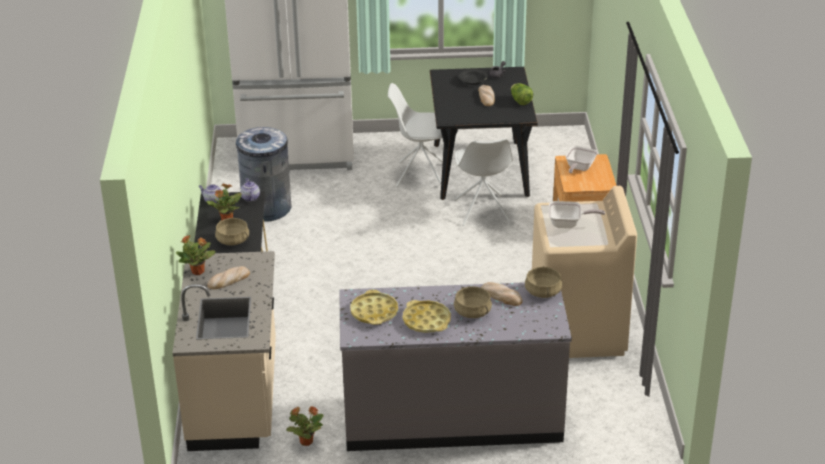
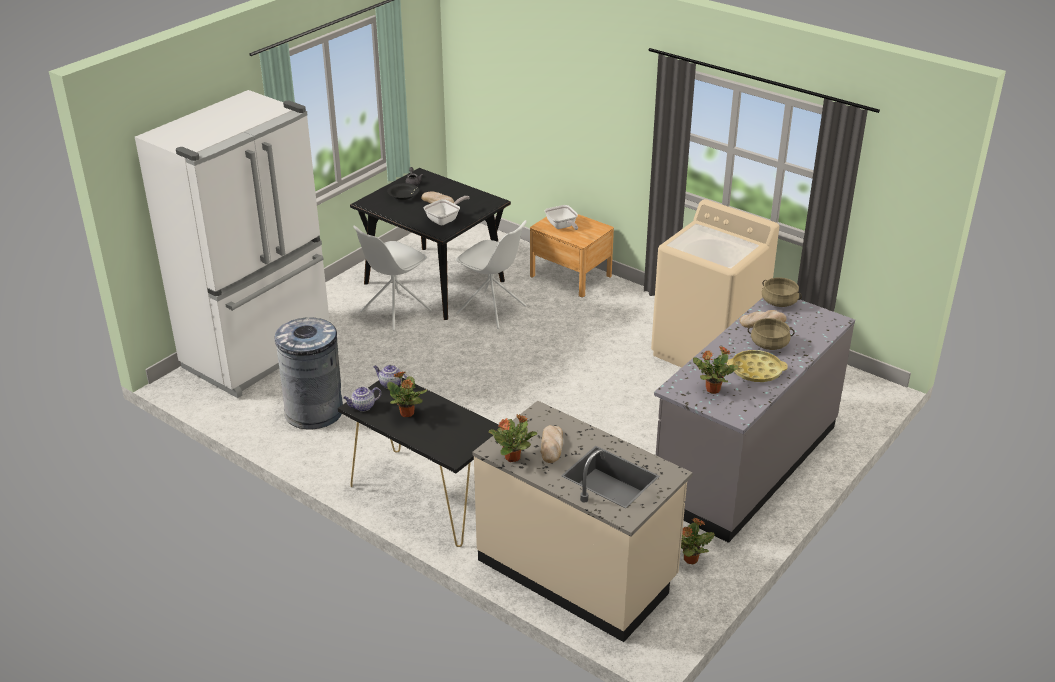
camera: 50 degrees left, 0 degrees up
(233, 240) = (447, 425): beige cooking pot -> none
(374, 312) = (712, 389): yellow tray -> potted plant
(520, 101) = (469, 192): lettuce -> none
(568, 224) = (709, 247): frying pan -> frying pan (445, 219)

